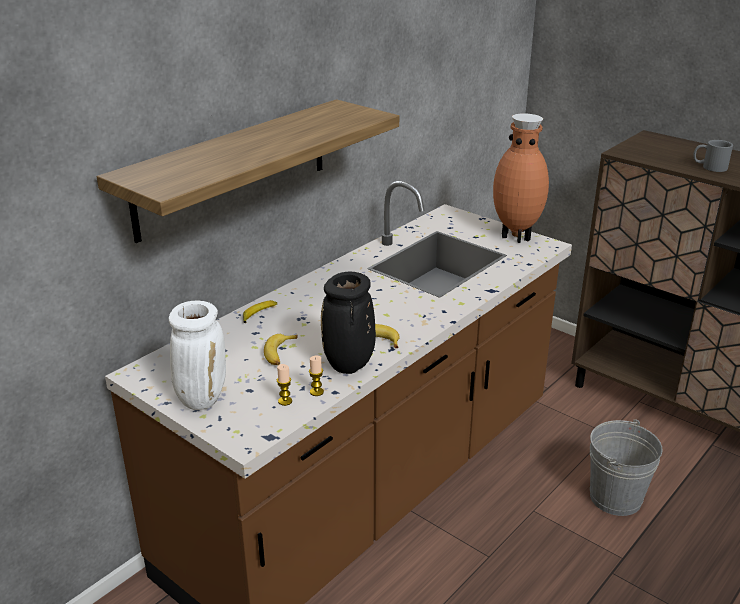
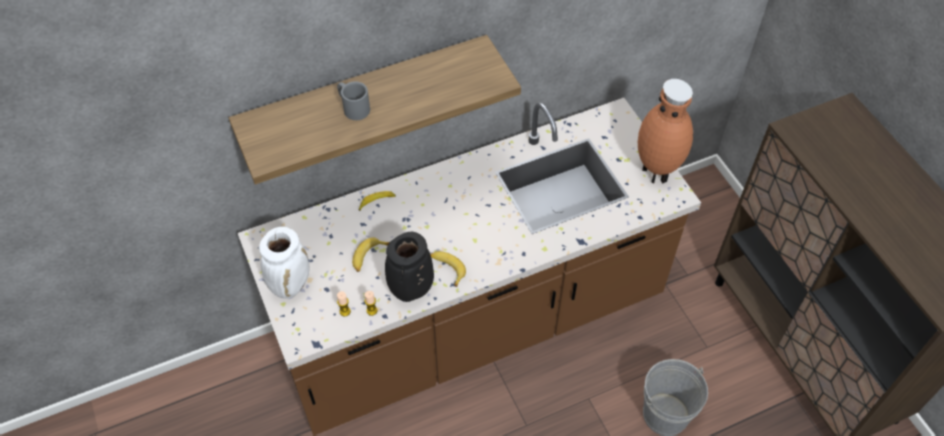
camera: 25 degrees right, 25 degrees up
(709, 167) = (859, 186): grey mug -> grey mug (353, 107)

